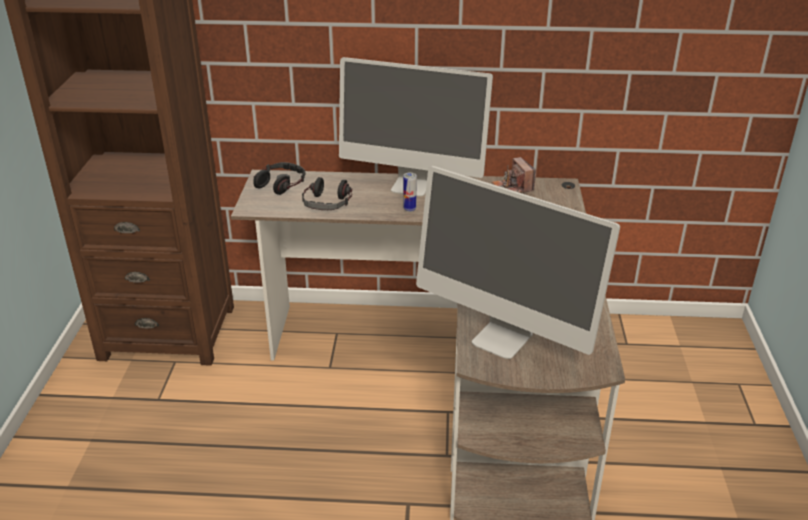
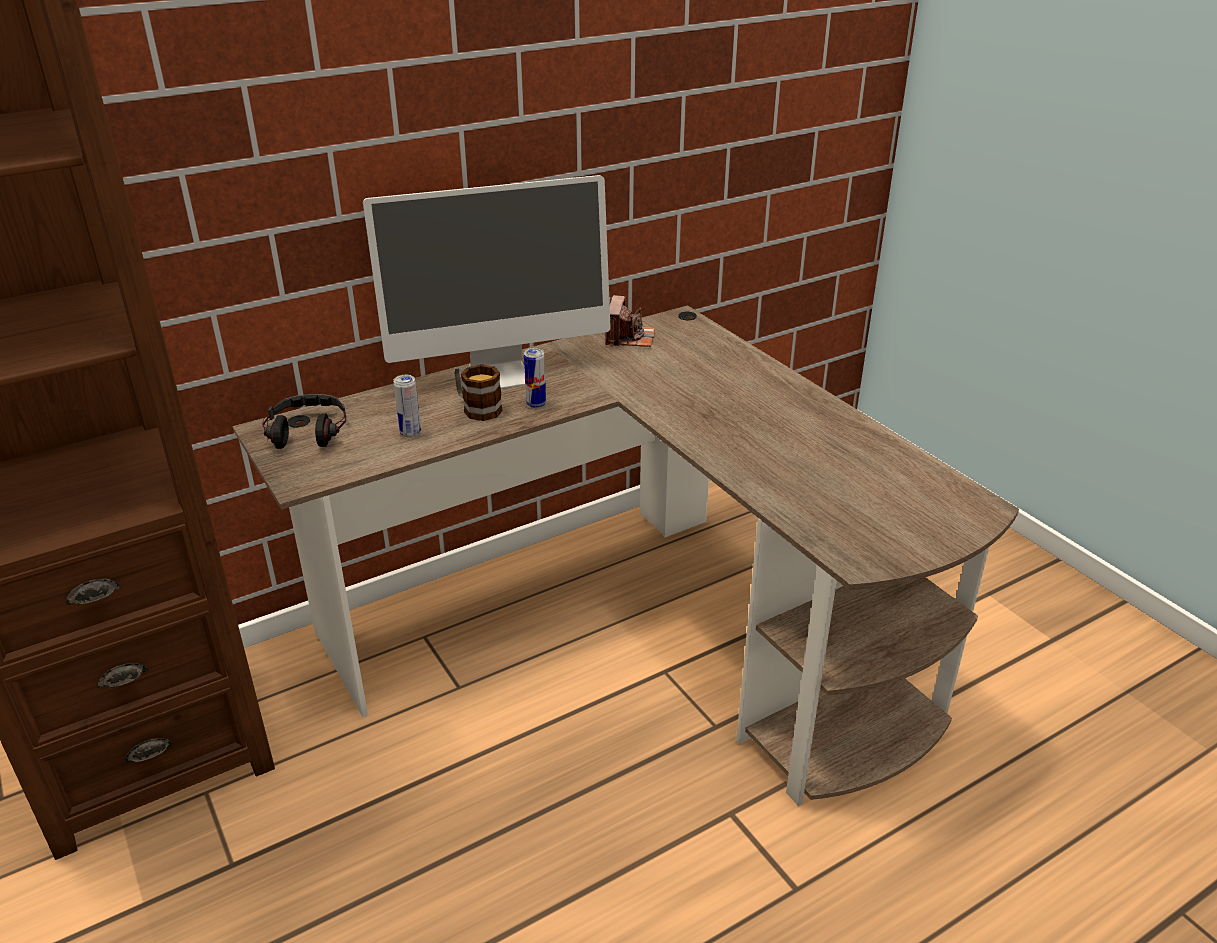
camera: 35 degrees left, 0 degrees up
(327, 202) = (410, 433): headphones -> can
(376, 200) = (477, 408): none -> mug
(502, 338) = (846, 519): monitor -> none
(512, 187) = (629, 338): camera -> camera turned 120 degrees counterclockwise

